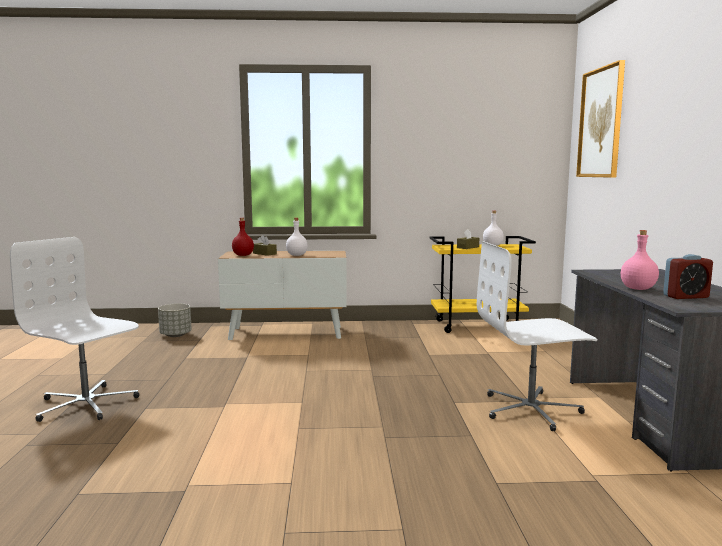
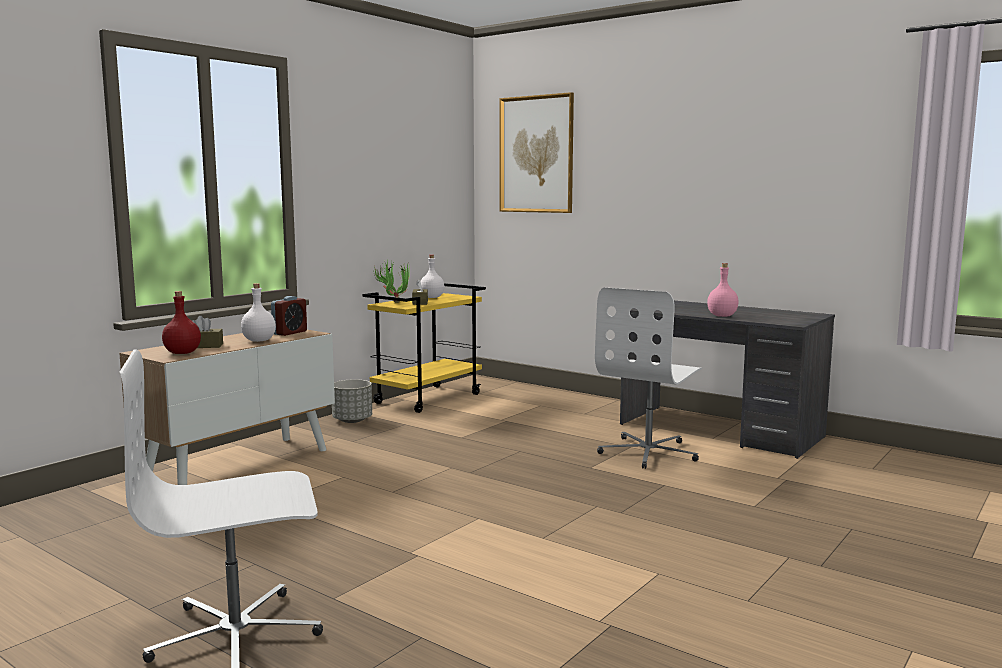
camera: 50 degrees left, 0 degrees up
(176, 335) = (69, 518): grey planter -> grey planter (352, 420)
(454, 245) = (394, 302): none -> potted plant
(685, 297) = (764, 316): alarm clock -> alarm clock (290, 333)

